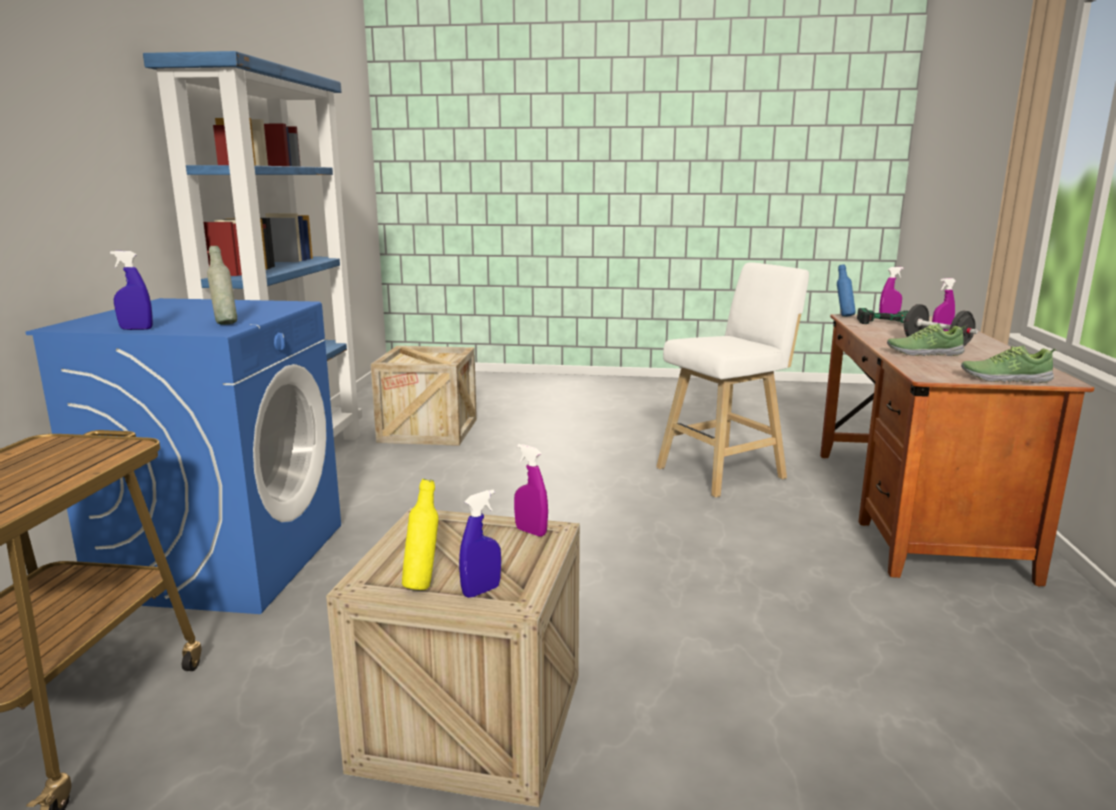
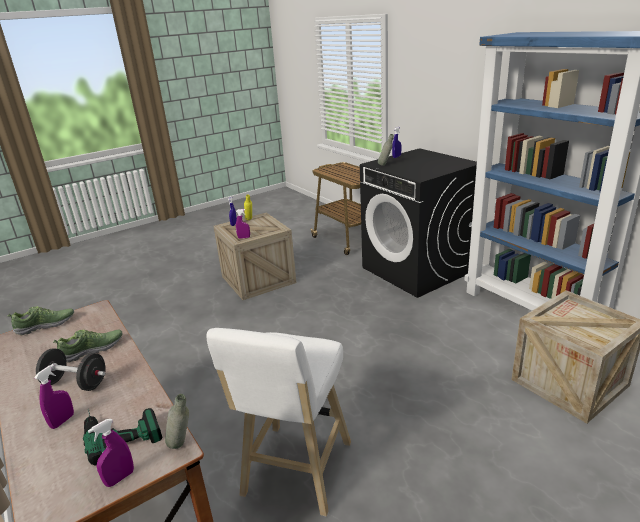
camera: 140 degrees right, 10 degrees up
(225, 559) = (416, 270): blue washing machine -> black washing machine
(843, 316) = (183, 447): blue bottle -> grey bottle

